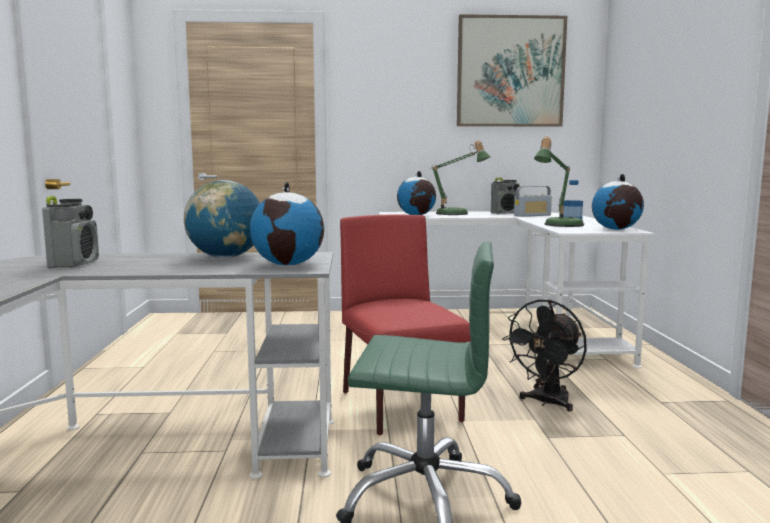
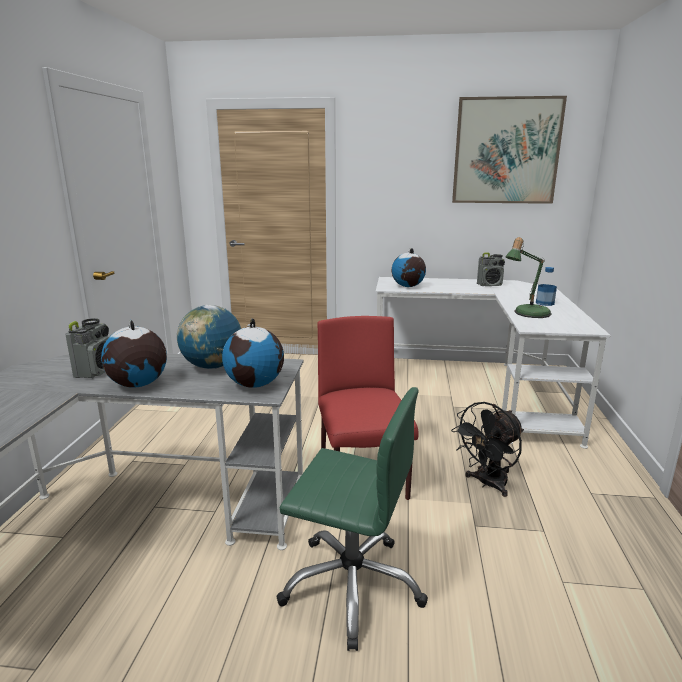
camera: 10 degrees right, 10 degrees up
(456, 214) = (445, 285): table lamp -> none
(532, 215) = (512, 291): radio -> none
(616, 229) = (577, 326): globe -> globe (138, 385)

